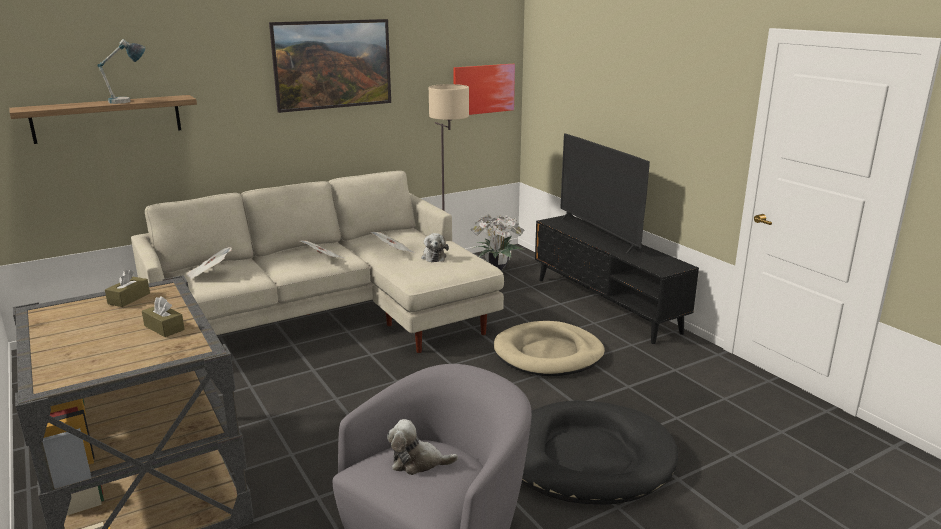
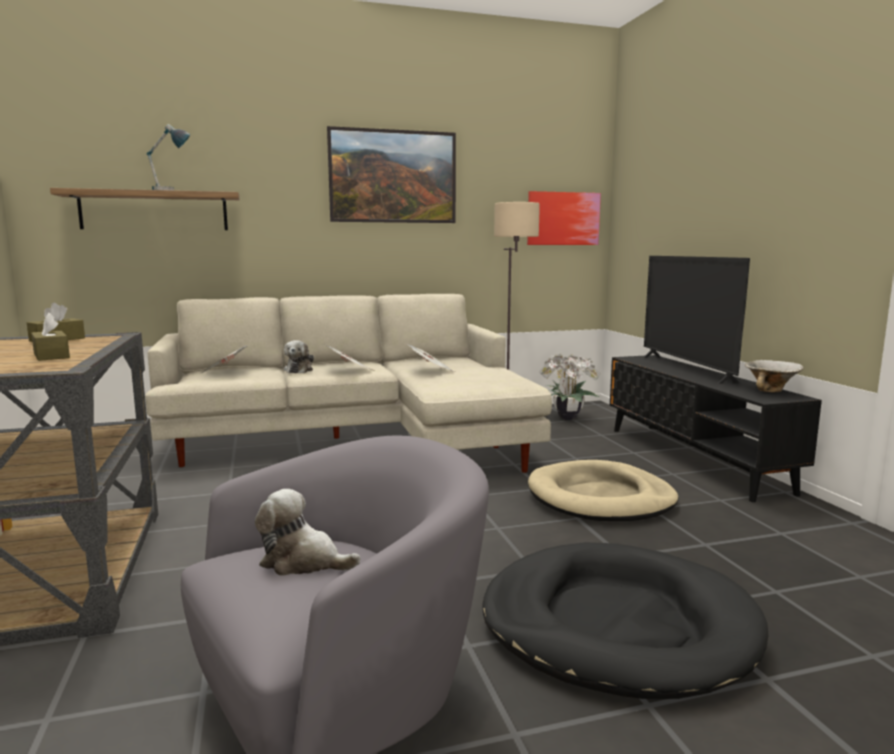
camera: 15 degrees right, 10 degrees down
(433, 257) = (474, 376): plush toy -> plush toy (299, 370)
(664, 260) = (771, 391): none -> bowl

